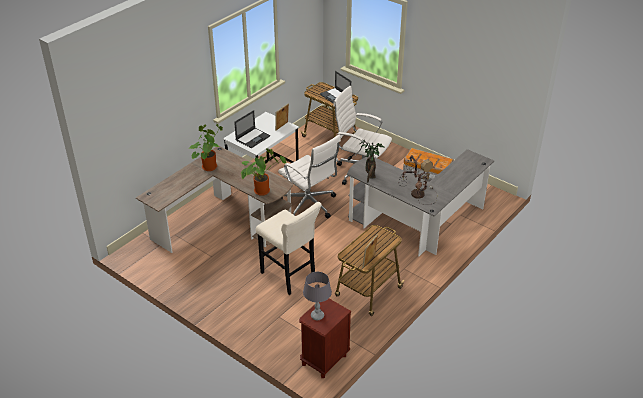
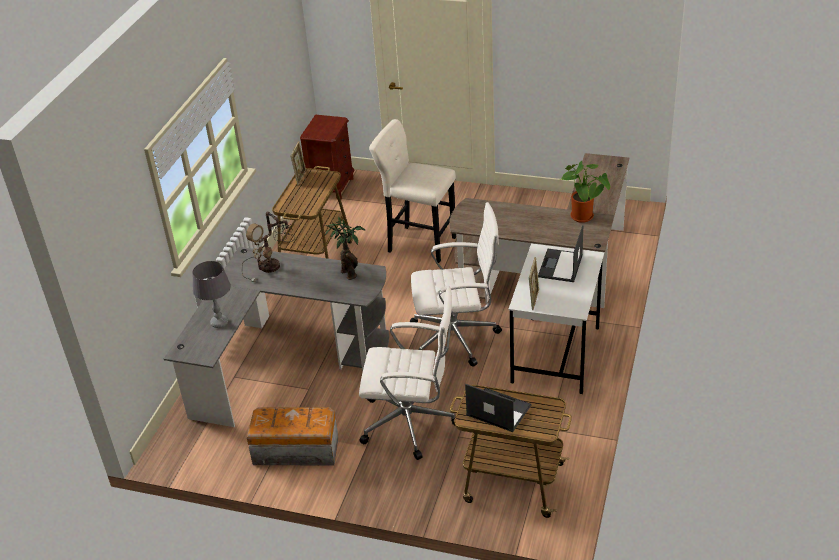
camera: 160 degrees right, 0 degrees up
(263, 190) = (482, 210): potted plant -> none
(309, 205) = (457, 337): white office chair -> white office chair turned 150 degrees clockwise
(317, 316) = (331, 124): grey table lamp -> grey table lamp (219, 322)

